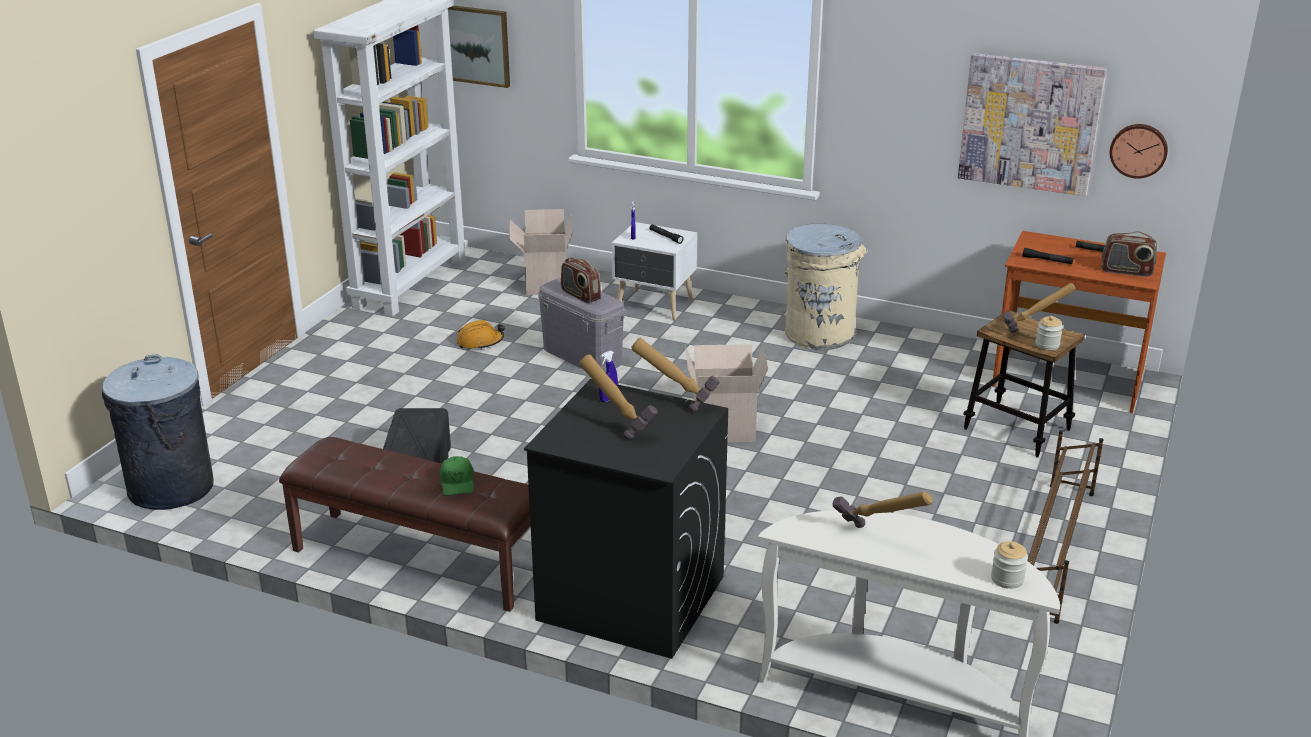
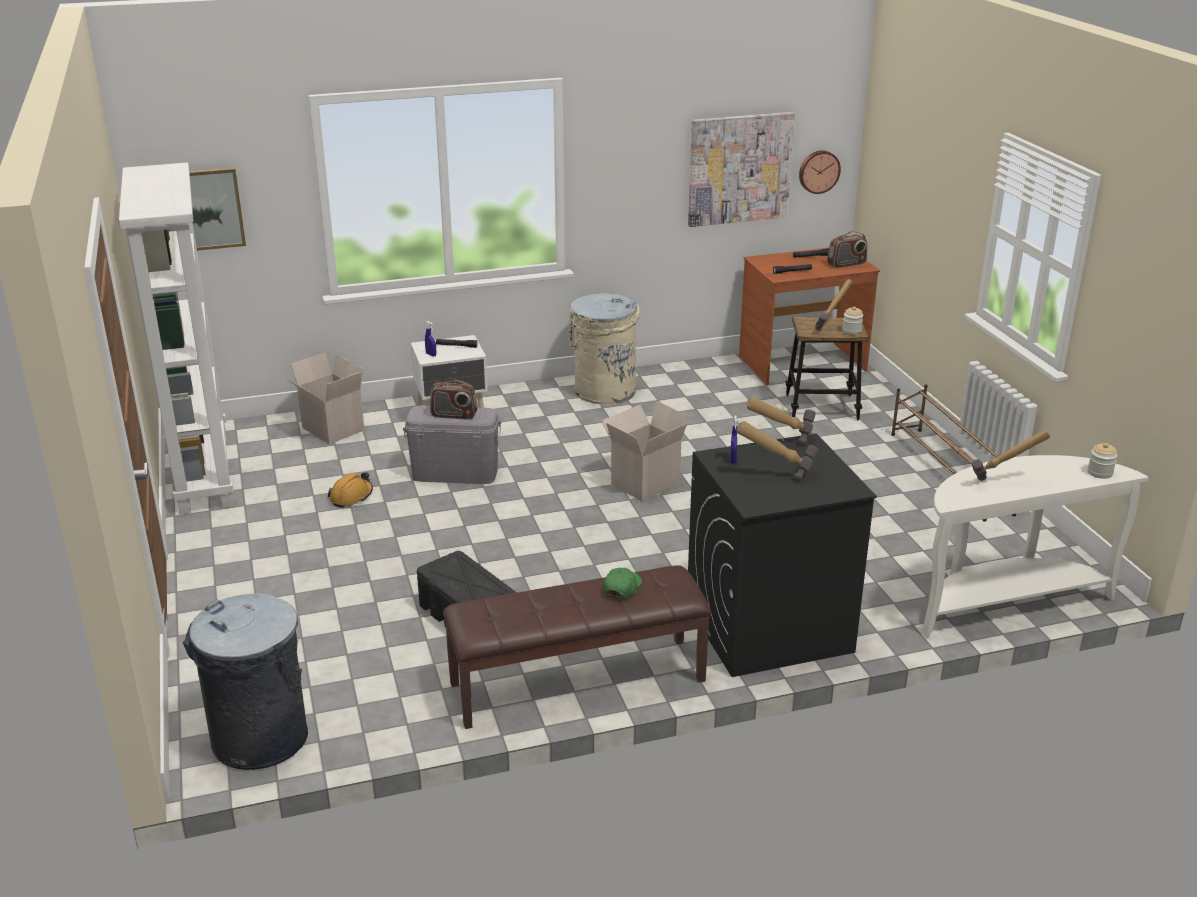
camera: 40 degrees left, 0 degrees up
(457, 482) = (622, 588): green cap -> green cap turned 105 degrees counterclockwise

